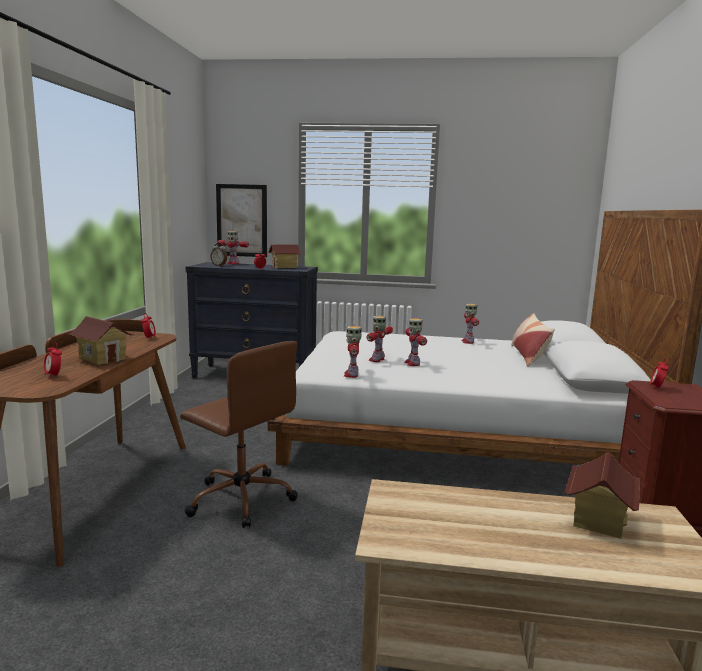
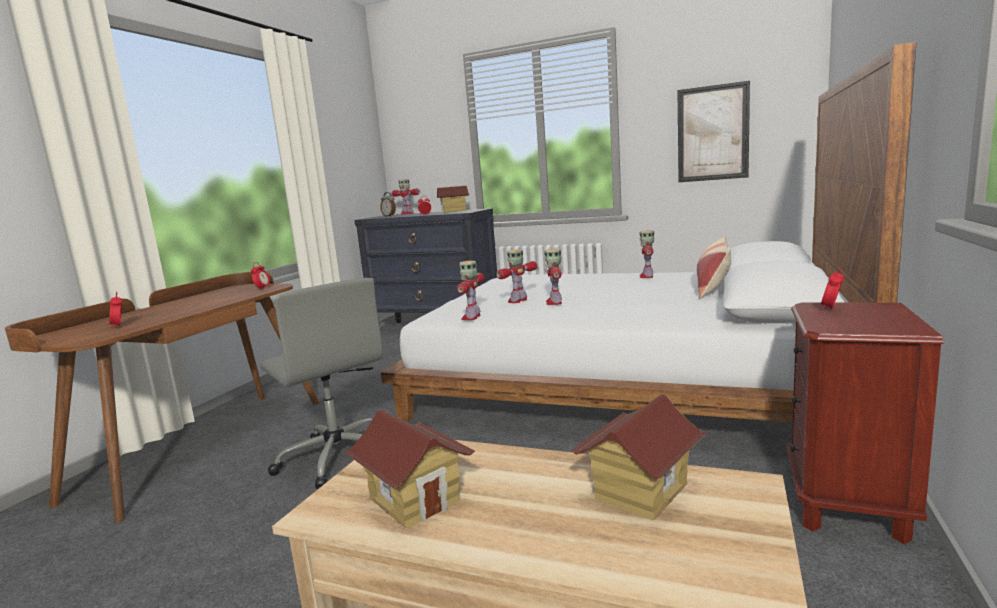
camera: 15 degrees right, 0 degrees up
(102, 359) = (189, 309): toy house -> toy house (414, 500)
(240, 498) = (337, 456): brown office chair -> grey office chair
(242, 220) = (417, 168): picture -> picture (712, 133)

